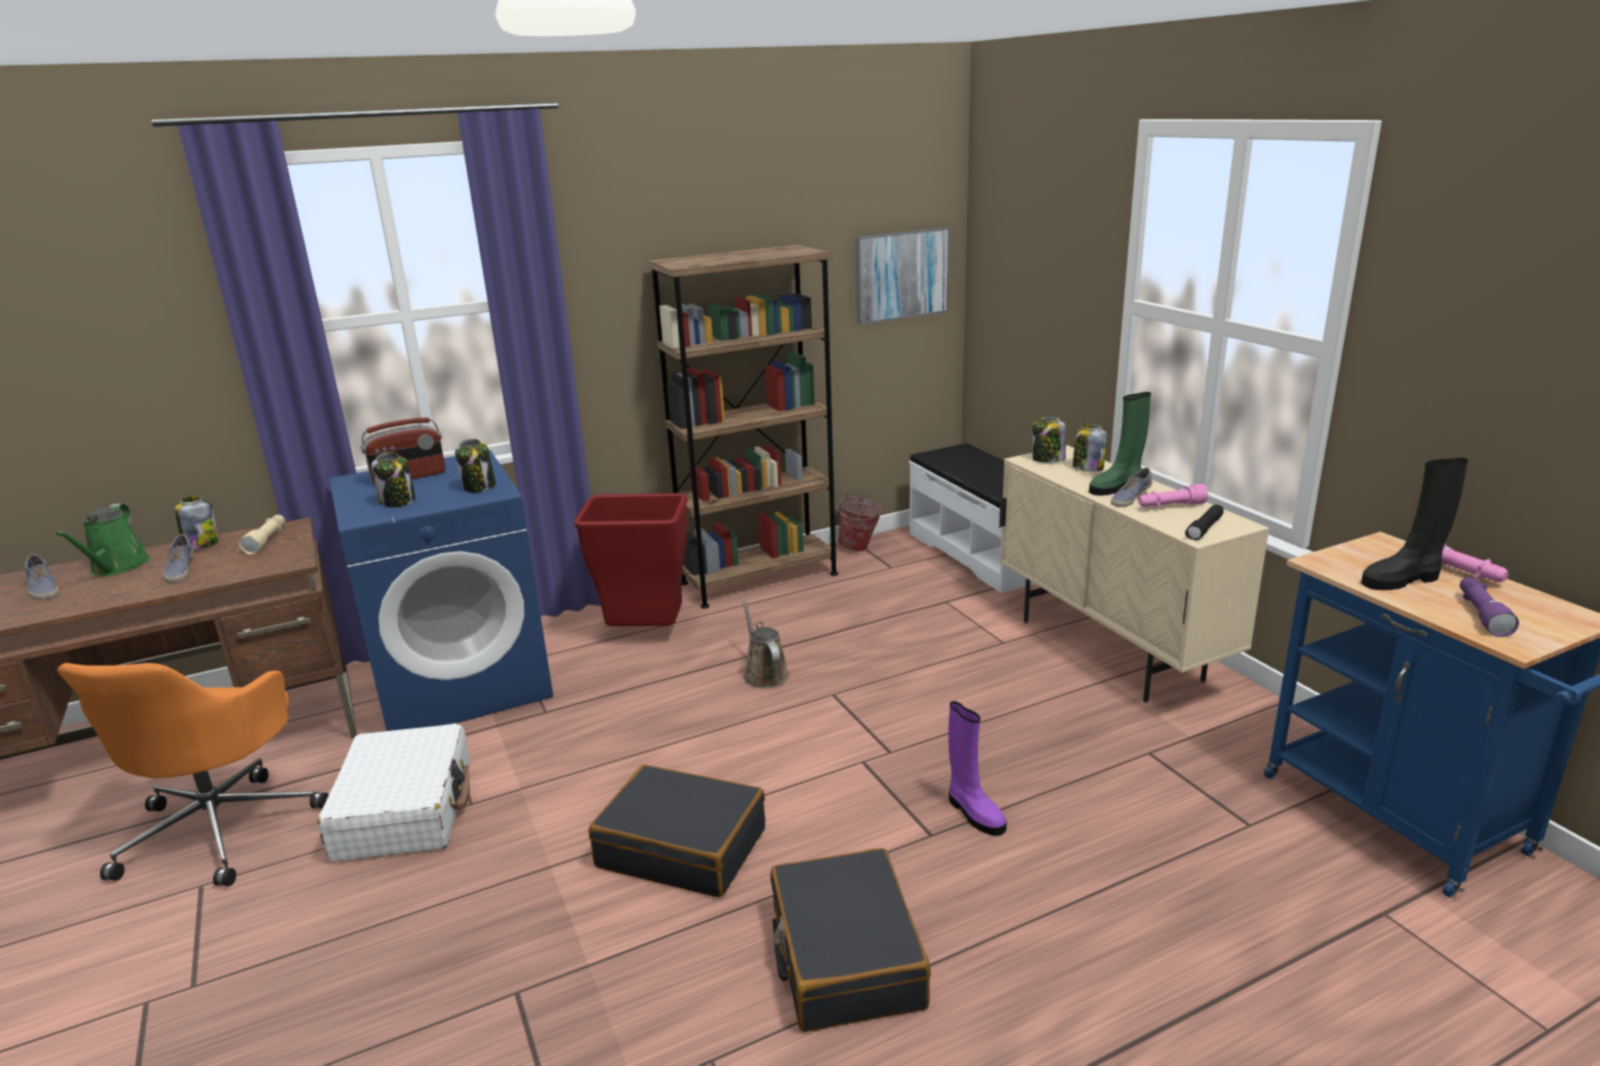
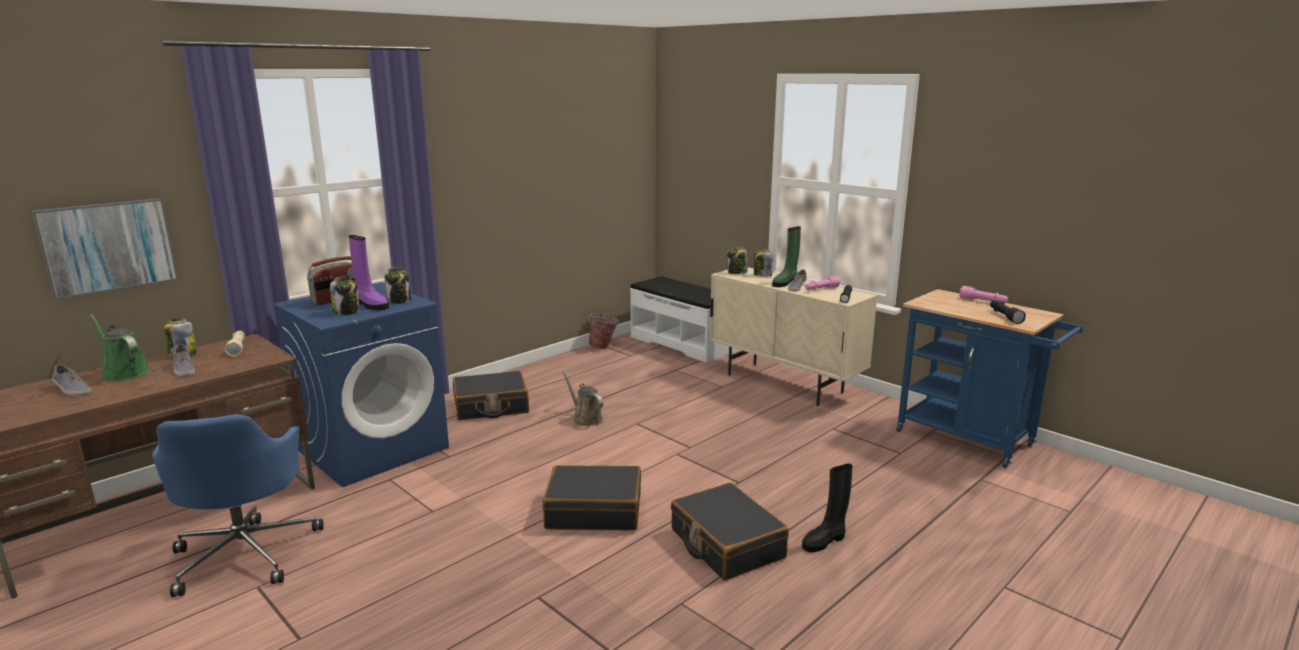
camera: 20 degrees left, 5 degrees down
(117, 567) = (124, 373): green watering can -> green watering can turned 150 degrees clockwise
(222, 827) = (246, 553): orange office chair -> blue office chair
(405, 809) = (386, 521): white suitcase -> none
(647, 634) = (491, 406): red trash can -> black suitcase
(759, 578) = (547, 369): brown bookcase -> none
(901, 275) = (621, 168): picture -> picture (108, 246)
(974, 813) = (756, 469): purple boot -> purple boot (371, 305)
(1402, 580) = (961, 306): black boot -> black boot (825, 541)
(1481, 614) = (1004, 316): purple flashlight -> black flashlight

